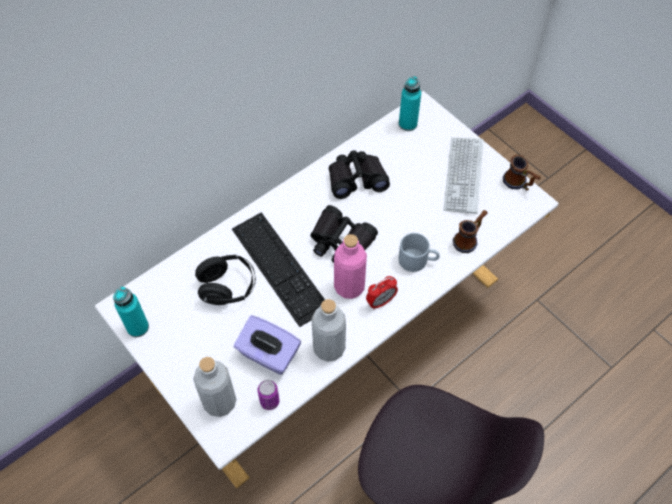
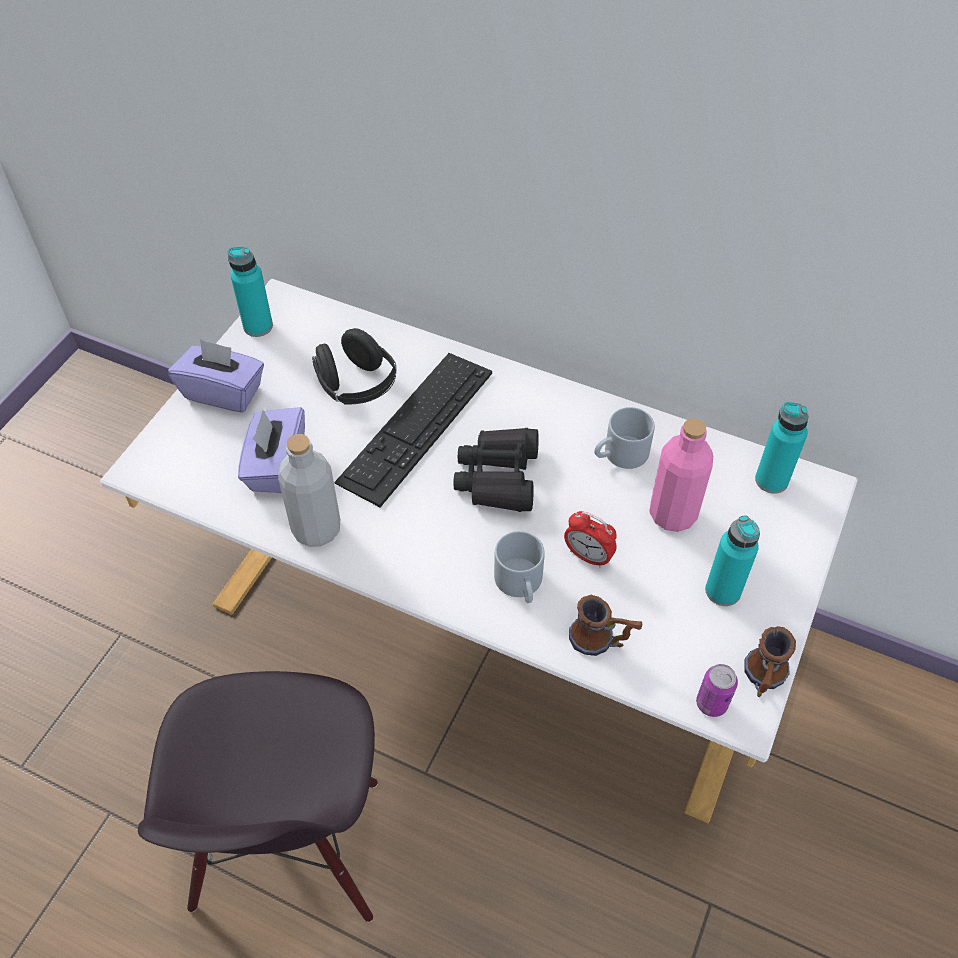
camera: 65 degrees right, 5 degrees down
(186, 367) = (223, 392): none -> purple tissue box
(220, 402) = (188, 444): grey bottle -> none
(269, 401) = (208, 495): can -> can (711, 703)
(349, 286) = (427, 515): pink bottle -> pink bottle (672, 514)
(356, 179) = (620, 455): black binoculars -> grey mug
(381, 302) = (422, 563): alarm clock -> alarm clock (588, 556)
(463, 175) = (723, 591): keyboard -> turquoise bottle

